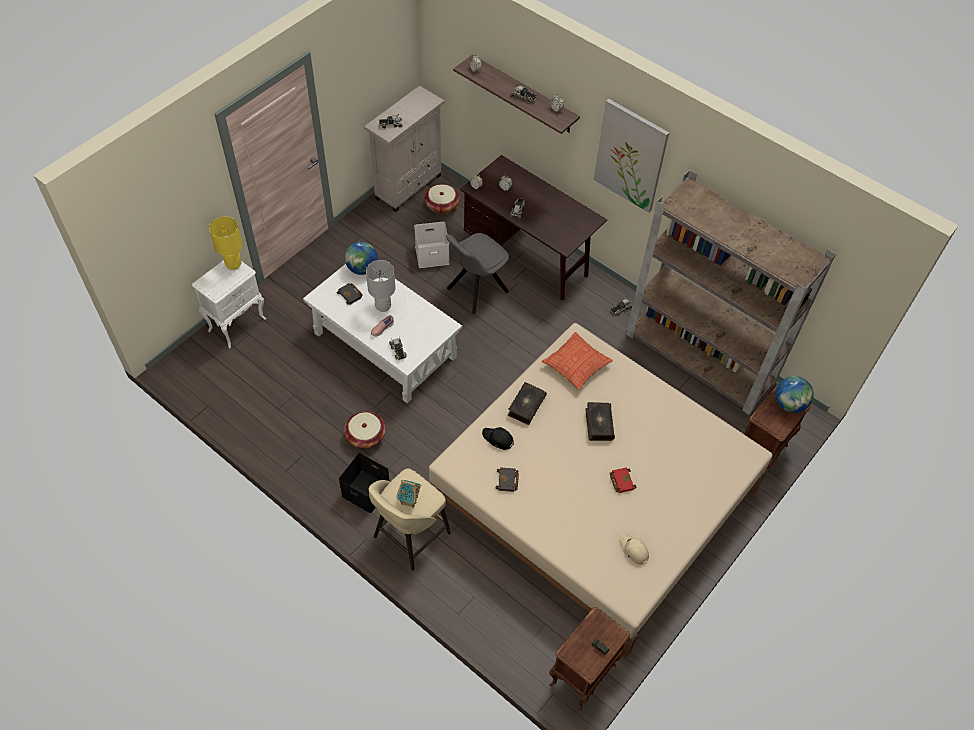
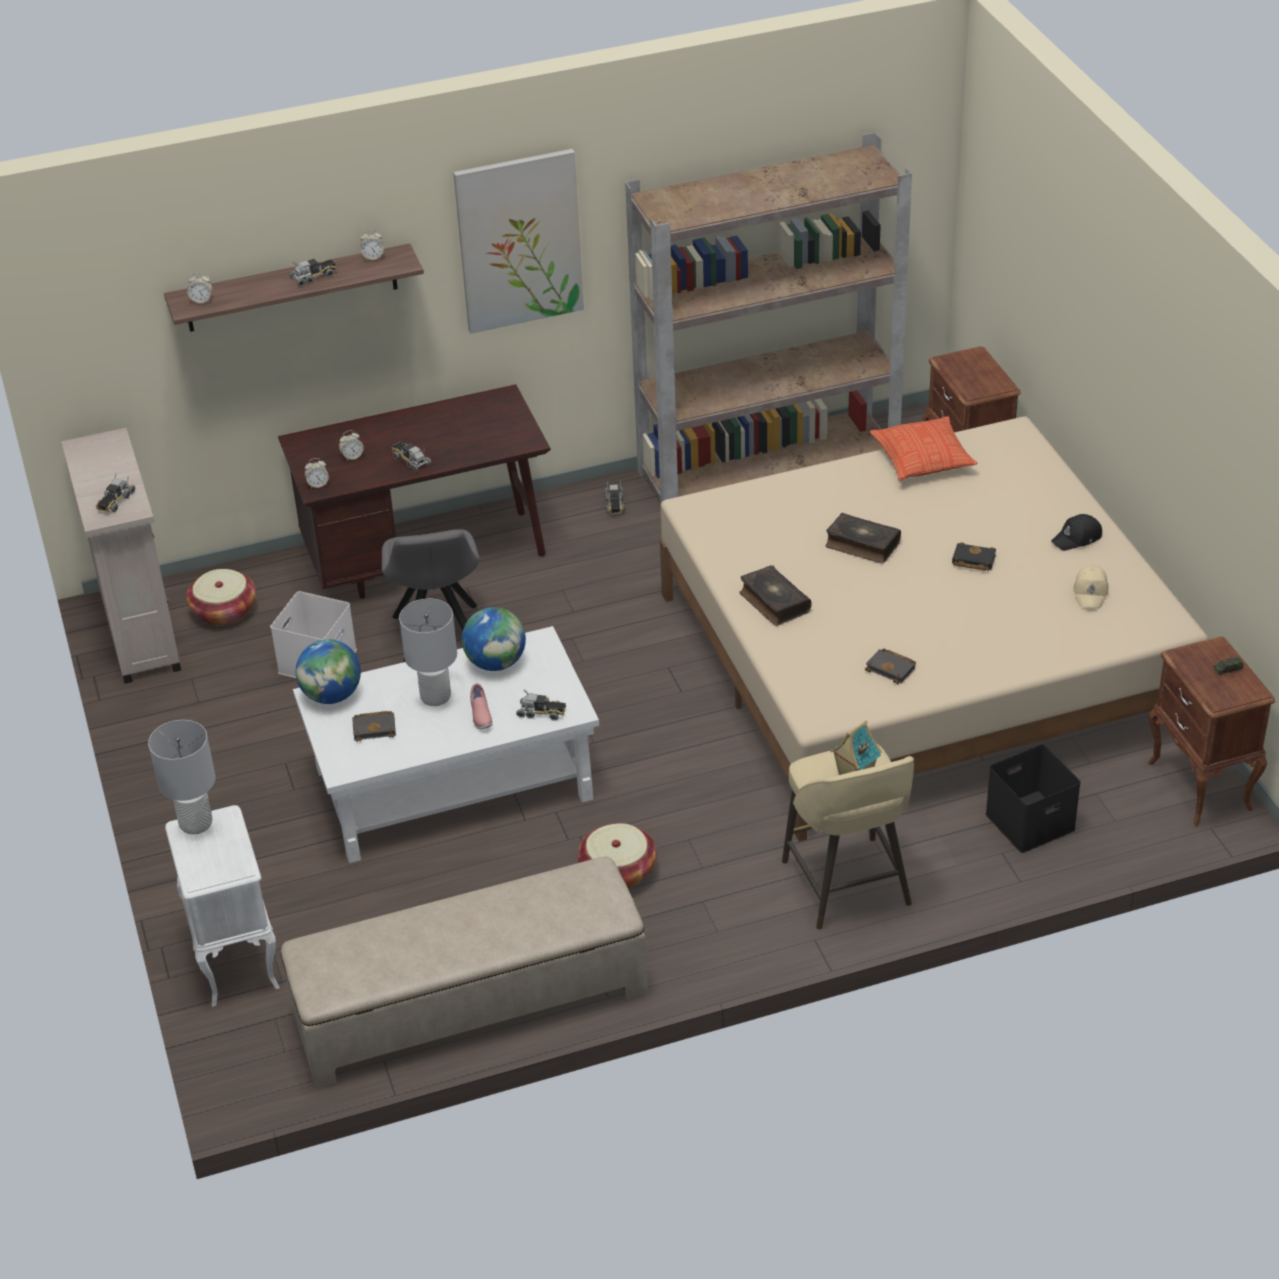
camera: 55 degrees left, 15 degrees down
(233, 265) = (197, 826): yellow table lamp -> grey table lamp
(254, 420) = (469, 1004): none -> beige bench
(365, 491) = (725, 910): black storage box -> black storage box (1029, 823)
(498, 439) = (810, 652): black cap -> black cap (1077, 538)
(576, 366) = (742, 528): orange pillow -> orange pillow (922, 460)
(621, 481) = (972, 561): red book -> black book
(633, 550) = (1091, 592): beige cap -> beige cap turned 75 degrees counterclockwise
(789, 404) = (969, 362): globe -> globe (496, 663)

